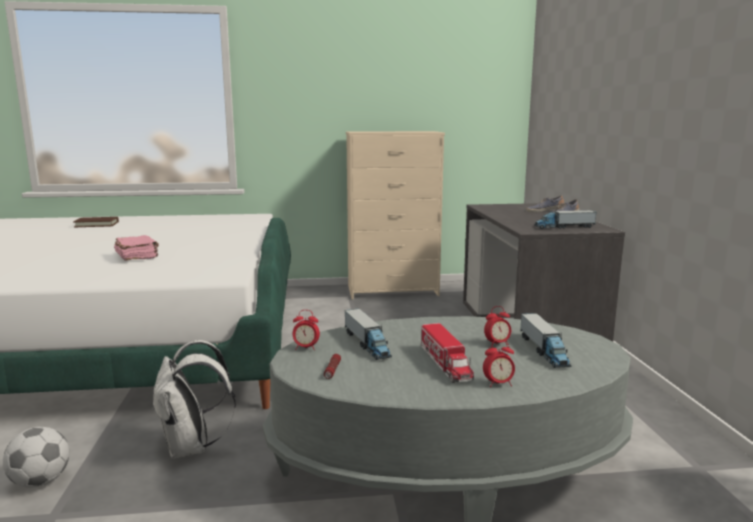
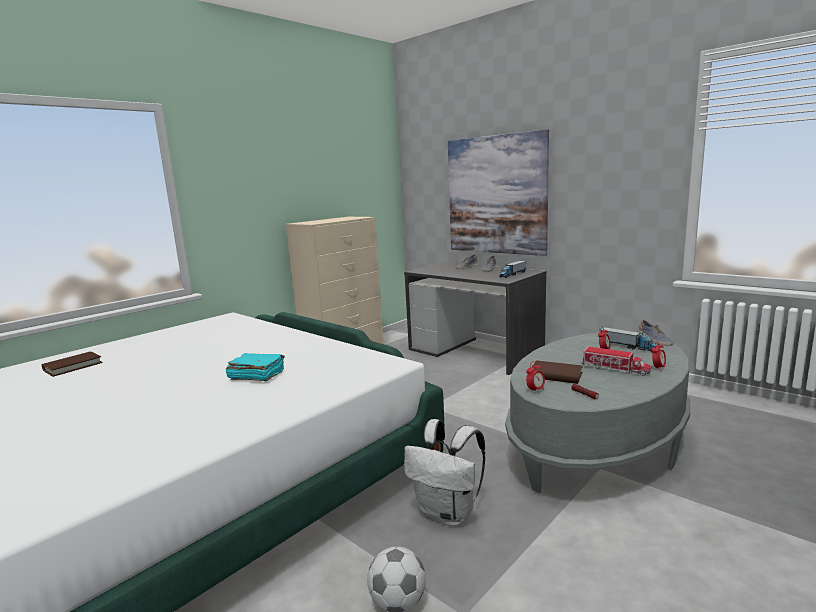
camera: 40 degrees left, 0 degrees up
(137, 257) = (256, 376): pink book -> turquoise book
(367, 344) = (555, 375): toy truck -> brown book
(598, 113) = (496, 195): none -> picture
(604, 357) = (654, 341): none -> shoe

